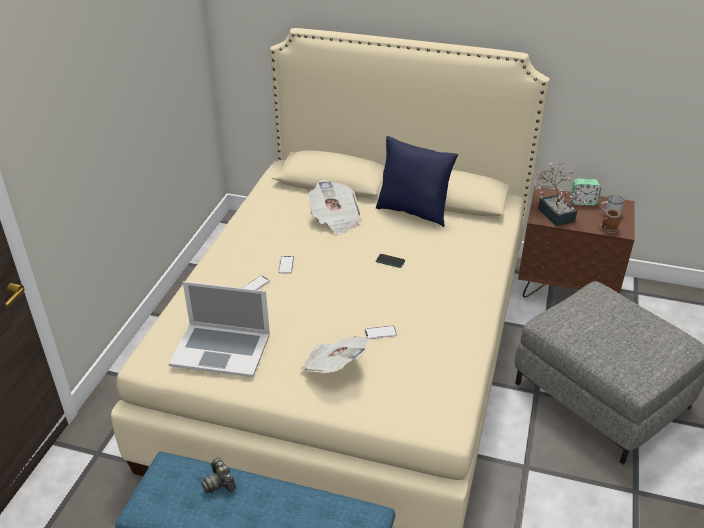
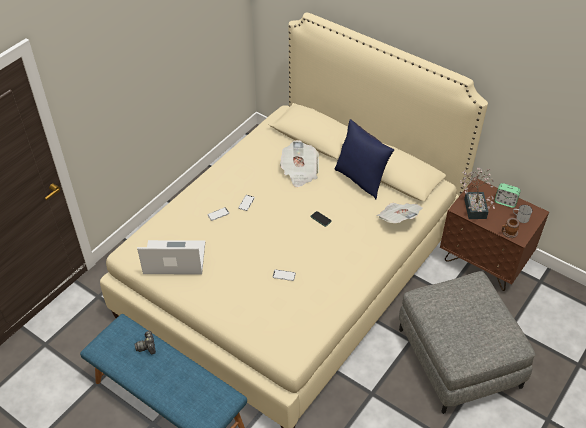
camera: 20 degrees right, 10 degrees up
(221, 349) = (174, 258): laptop -> laptop turned 150 degrees clockwise
(334, 367) = (240, 292): newspaper -> newspaper (398, 219)

